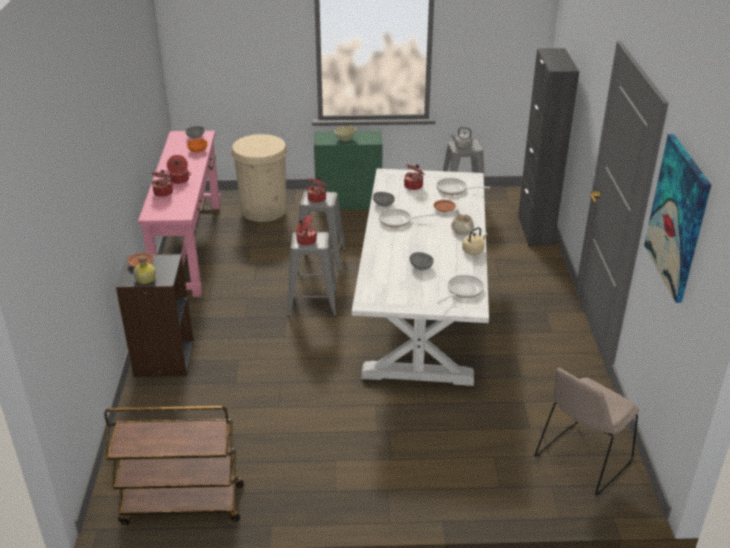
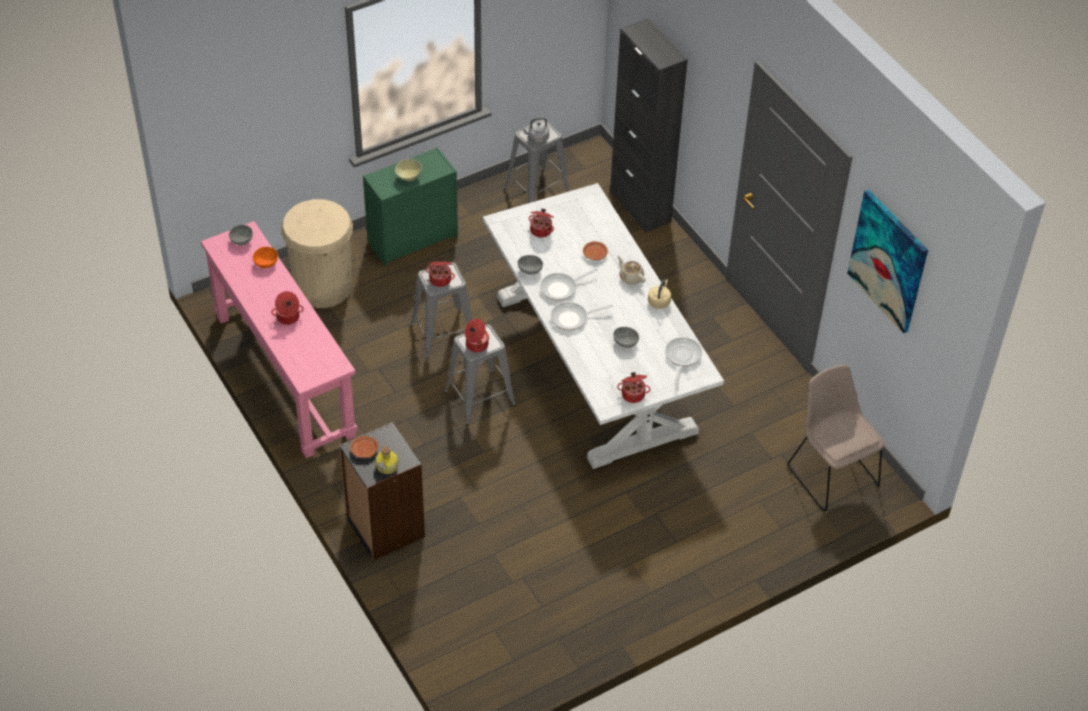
camera: 30 degrees left, 15 degrees up
(163, 192) = (288, 342): cooking pot -> cooking pot (633, 394)
(181, 505) = (533, 664): brown cart -> none
(454, 189) = (585, 220): frying pan -> frying pan (572, 318)
(581, 461) = (831, 473): beige chair -> beige chair turned 135 degrees clockwise

